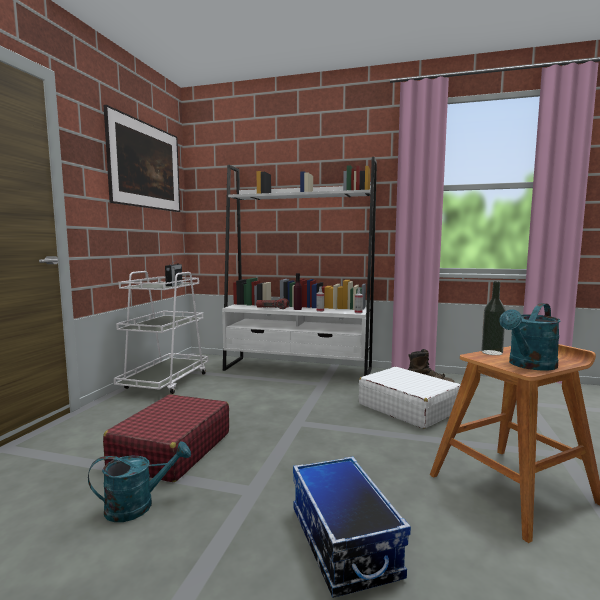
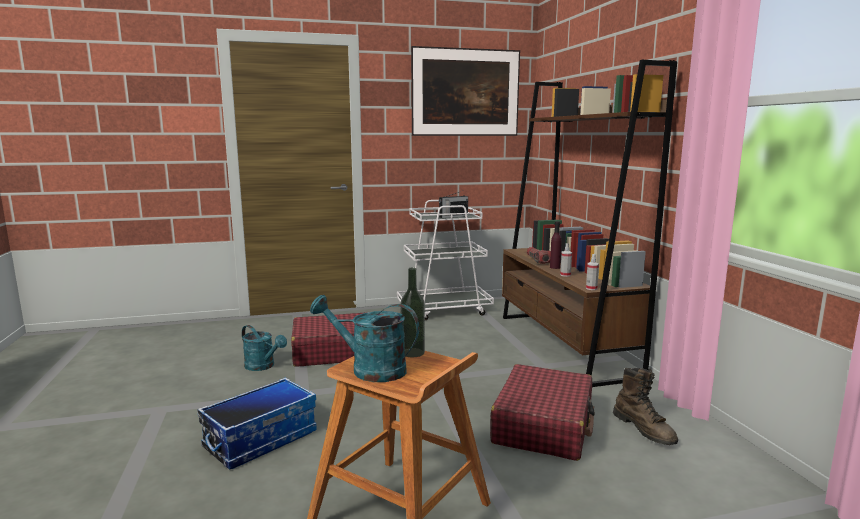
camera: 60 degrees right, 5 degrees up
(298, 369) = (564, 345): white bookcase -> brown bookcase
(407, 408) = (543, 425): white suitcase -> red suitcase

